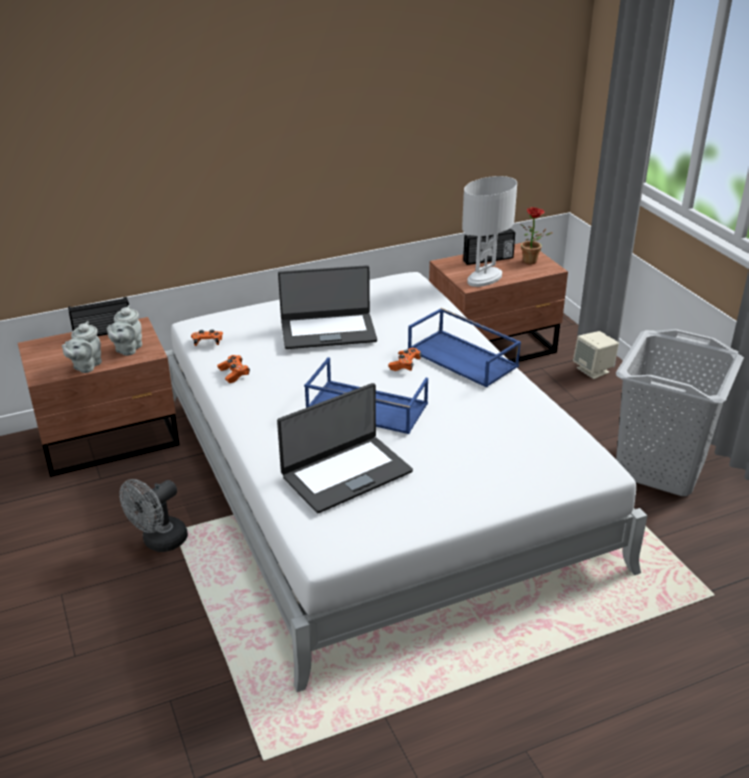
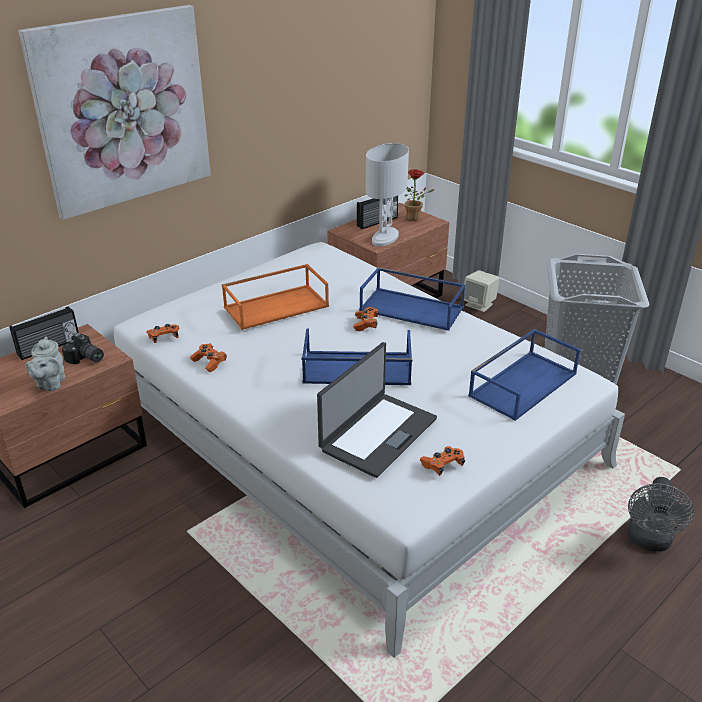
camera: 20 degrees left, 0 degrees up
(127, 349) = (85, 359): grey teapot -> camera
(159, 542) = (177, 546): grey fan -> grey fan (649, 541)
(201, 116) = (123, 110): none -> picture
(328, 331) = (277, 306): laptop -> orange tray
(389, 517) = (442, 465): none -> orange game controller
(527, 457) = (523, 383): none -> blue tray

